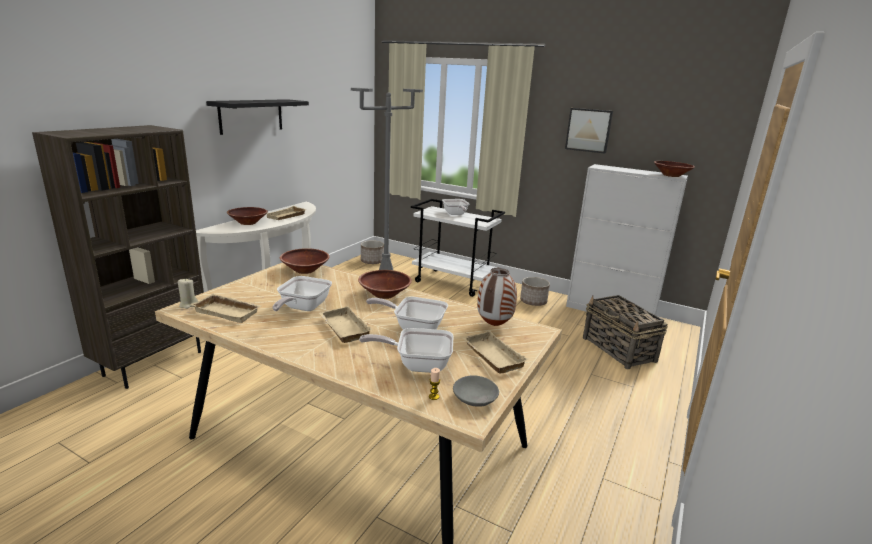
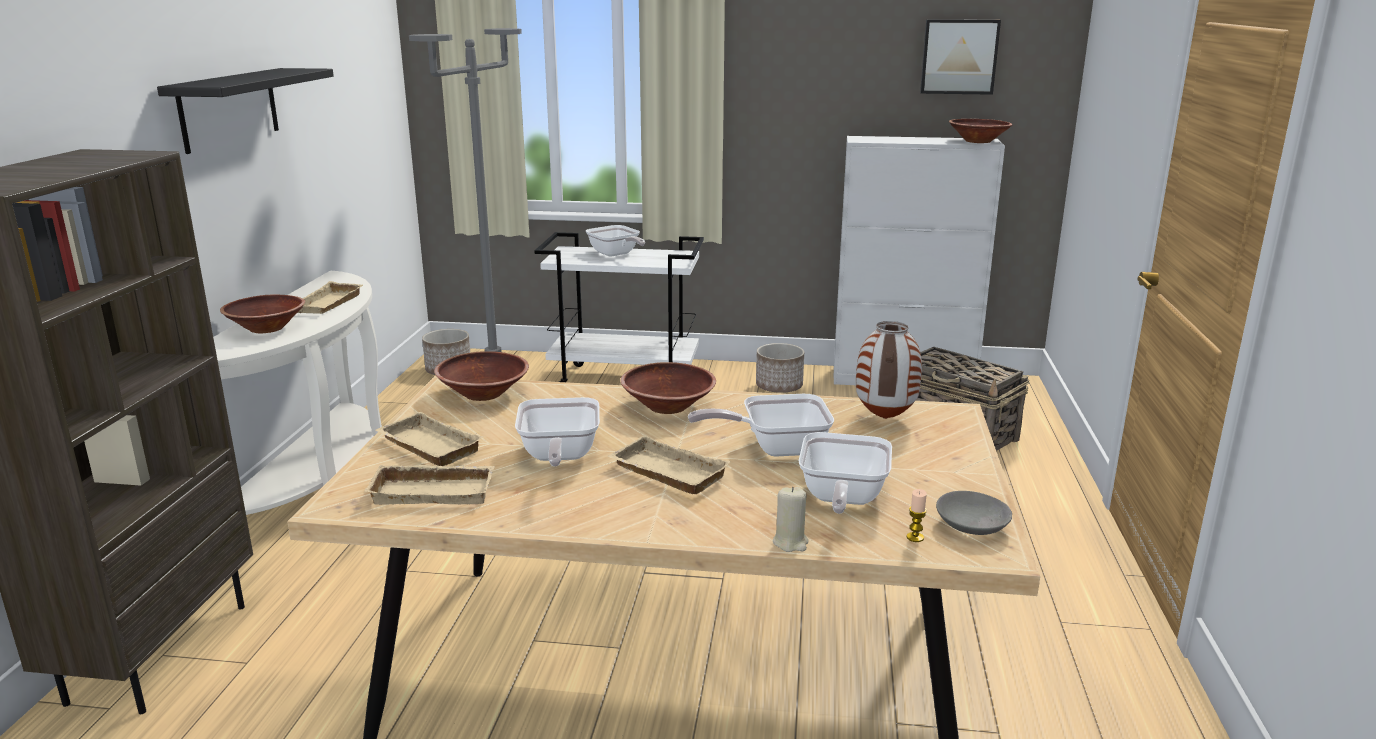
camera: 20 degrees left, 0 degrees up
(188, 305) = (340, 496): beige candle -> beige candle (790, 542)
(417, 364) = (841, 499): frying pan -> frying pan turned 60 degrees counterclockwise
(491, 356) = (928, 462): beige tray -> beige tray (426, 447)
(588, 130) = (830, 79): picture -> picture (959, 56)

